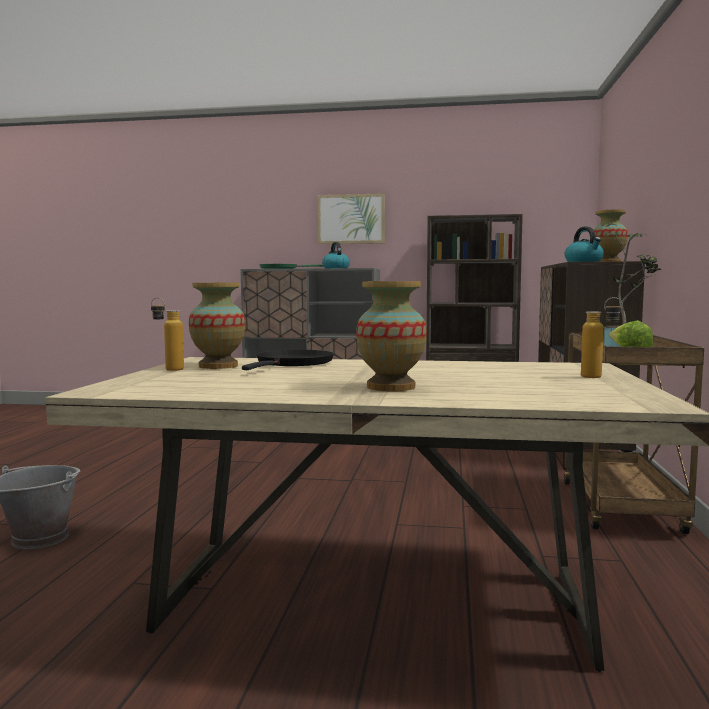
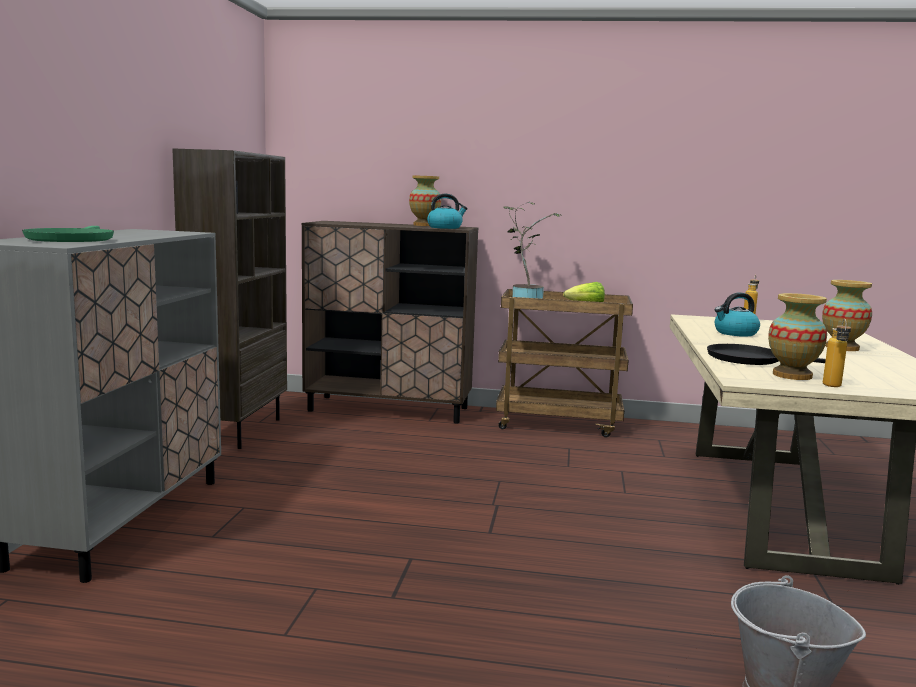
camera: 90 degrees left, 5 degrees up
(335, 268) = (138, 234): kettle -> kettle (735, 333)
(351, 219) = (88, 134): picture -> none

